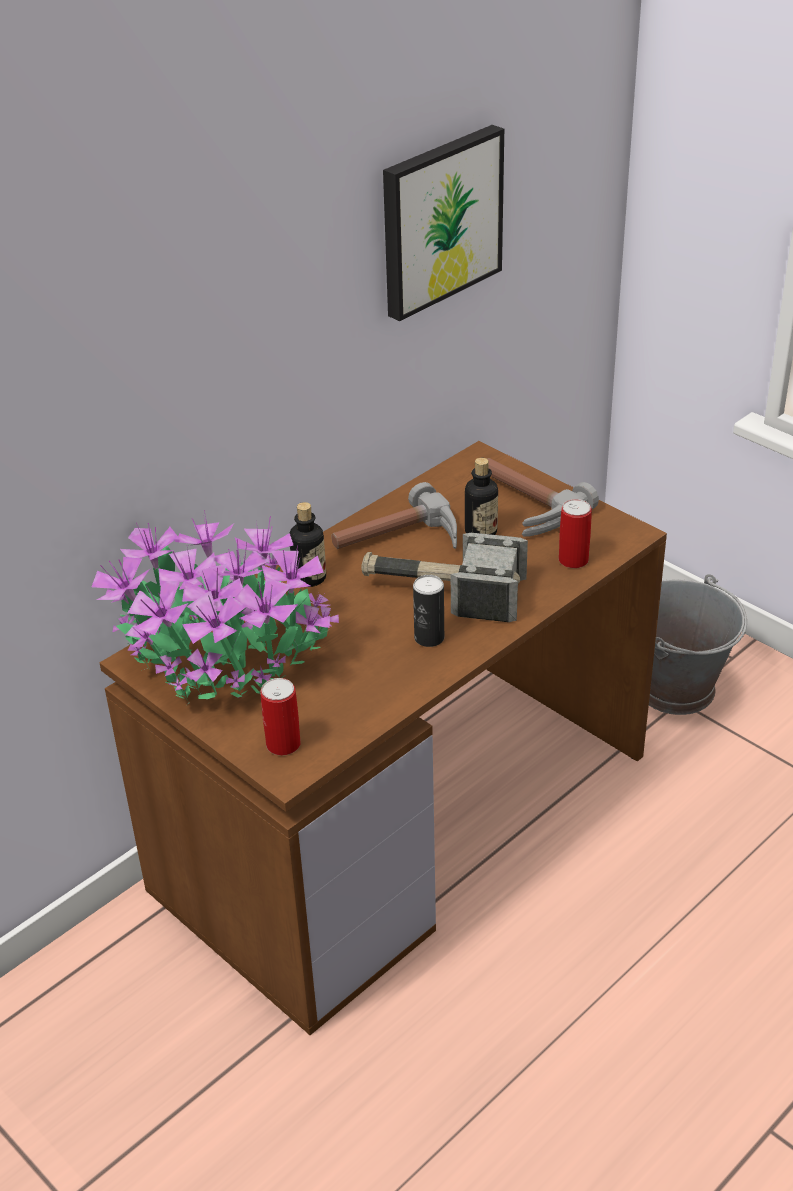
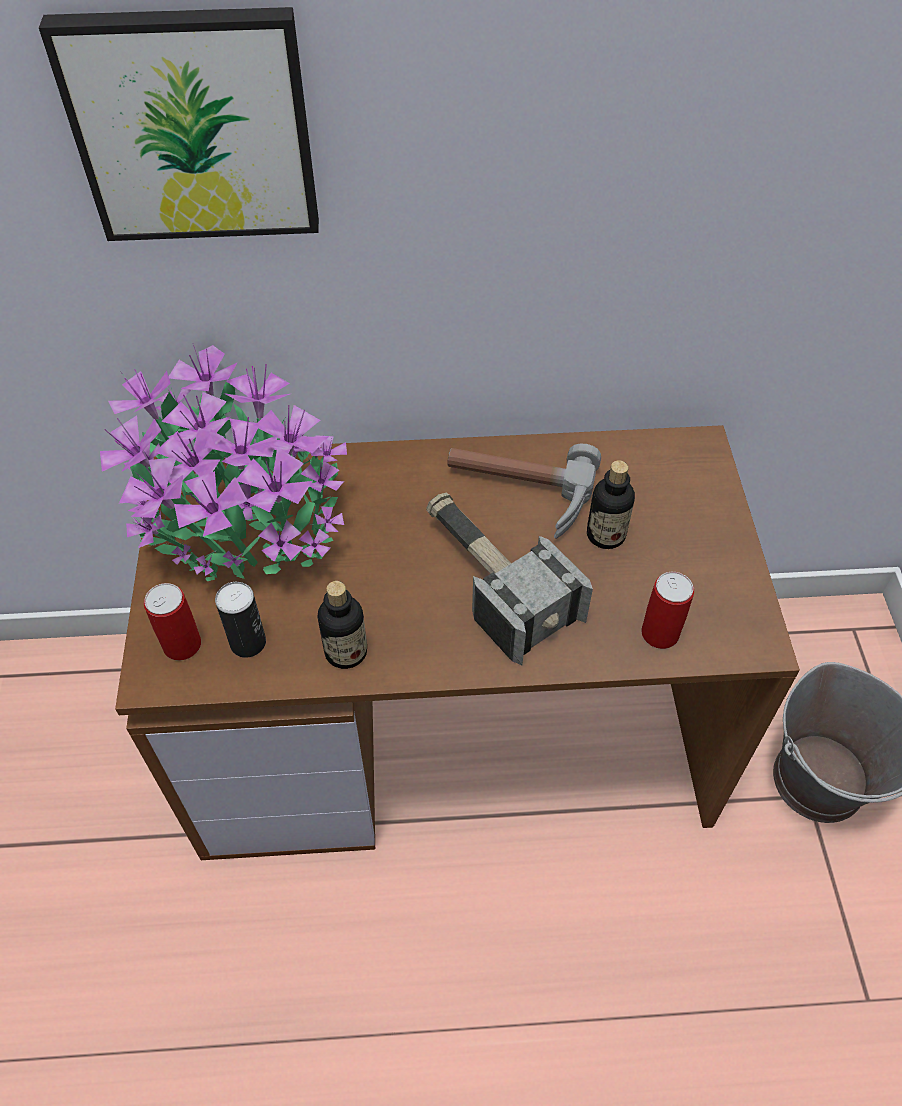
camera: 40 degrees right, 15 degrees up
(309, 578) = (399, 480): bottle -> bottle (346, 652)
(429, 638) = (423, 623): can -> can (248, 642)
(439, 220) = (739, 146): picture -> picture (194, 126)
(521, 506) = (679, 531): hammer -> none

